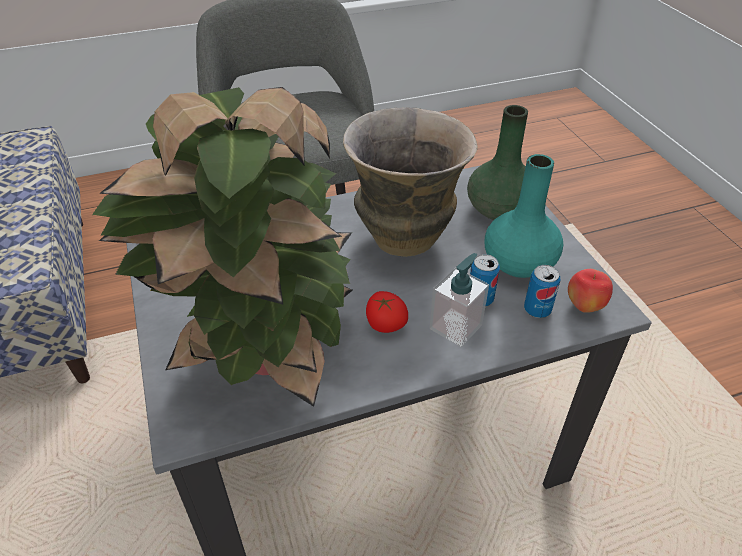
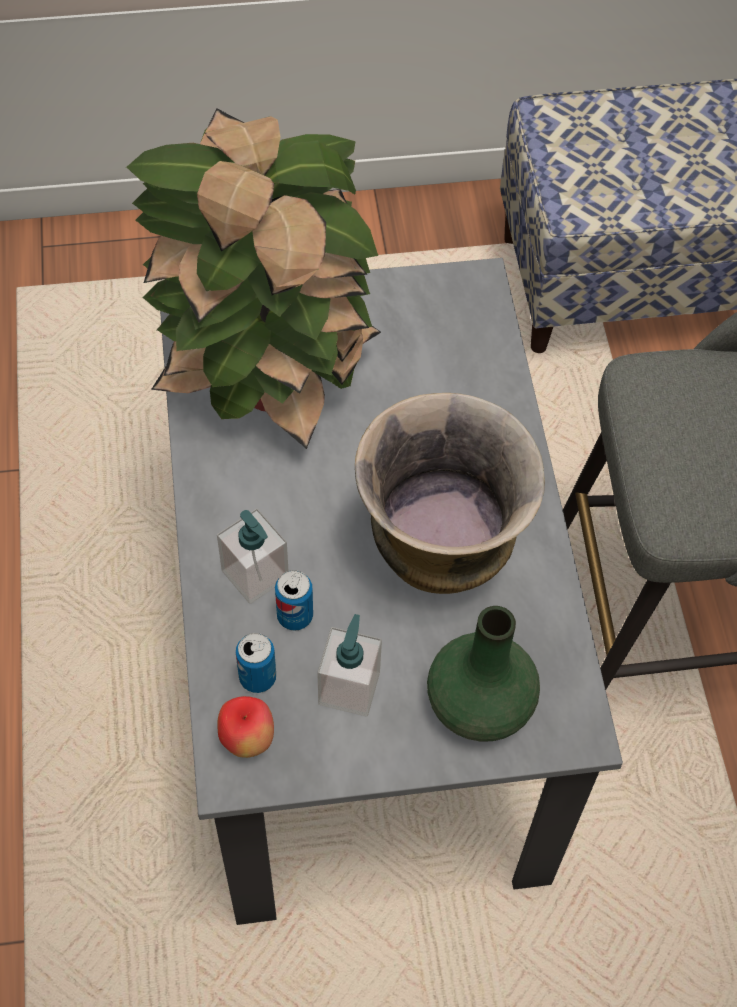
camera: 100 degrees right, 15 degrees up
(385, 324) = (280, 501): tomato -> none
(519, 264) = (349, 688): turquoise vase -> soap dispenser

